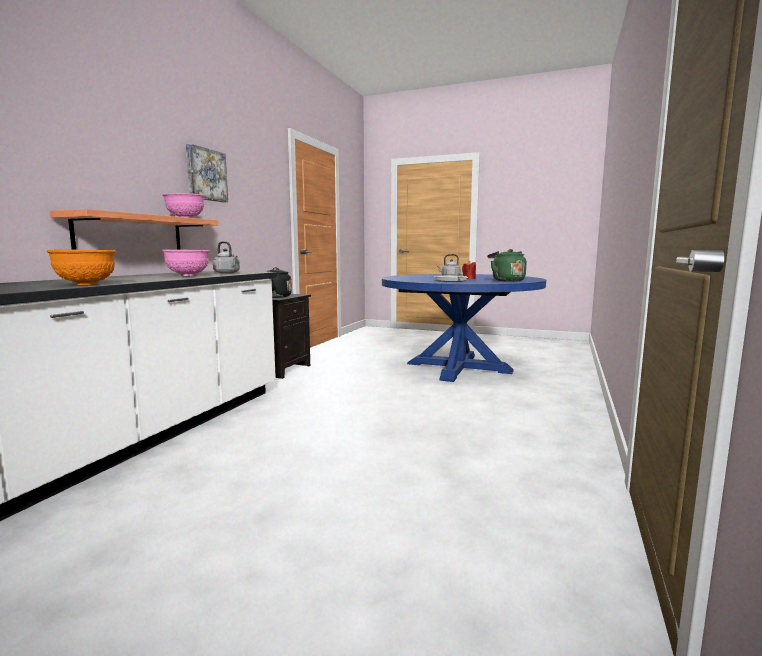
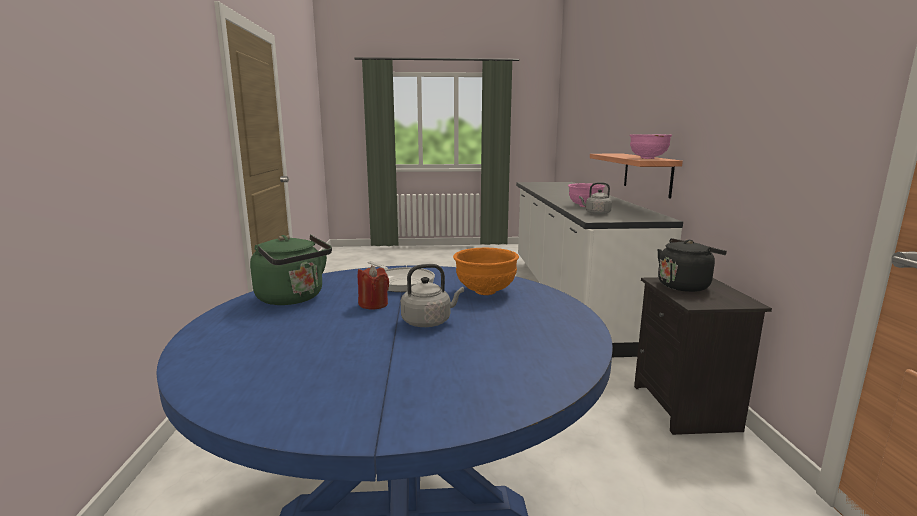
camera: 155 degrees right, 5 degrees up
(86, 284) = (548, 194): orange bowl -> orange bowl (484, 291)
(205, 175) = (709, 100): picture -> none

